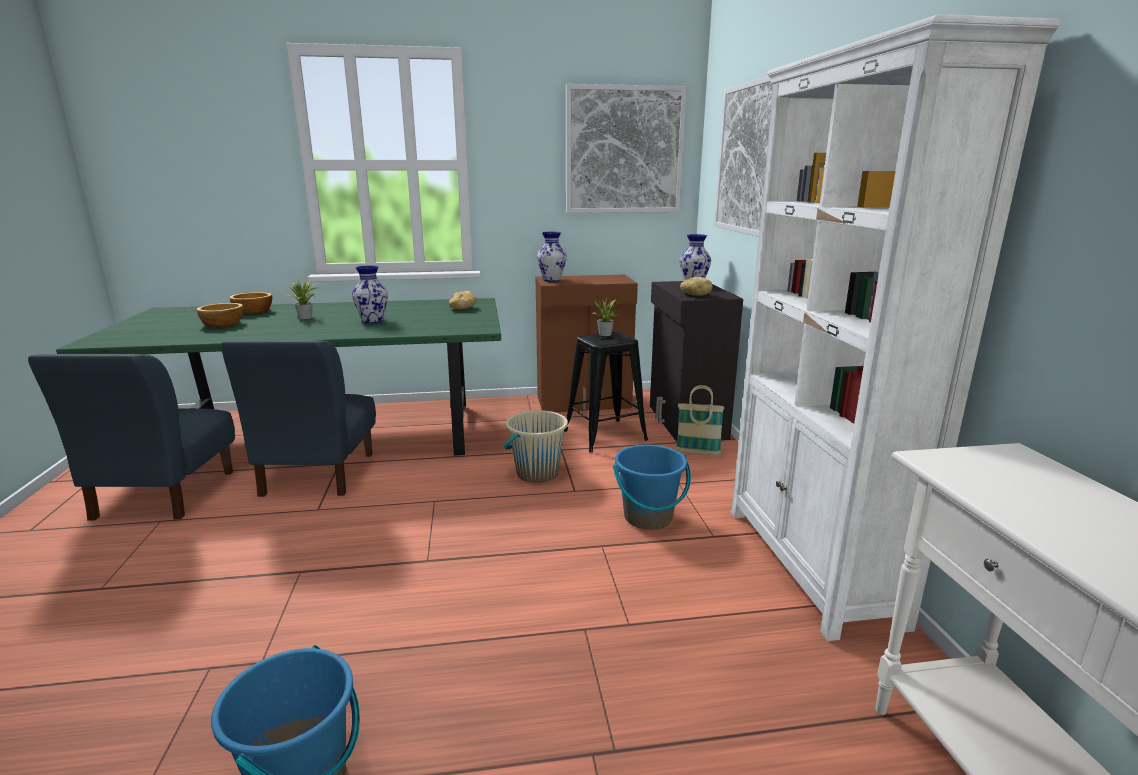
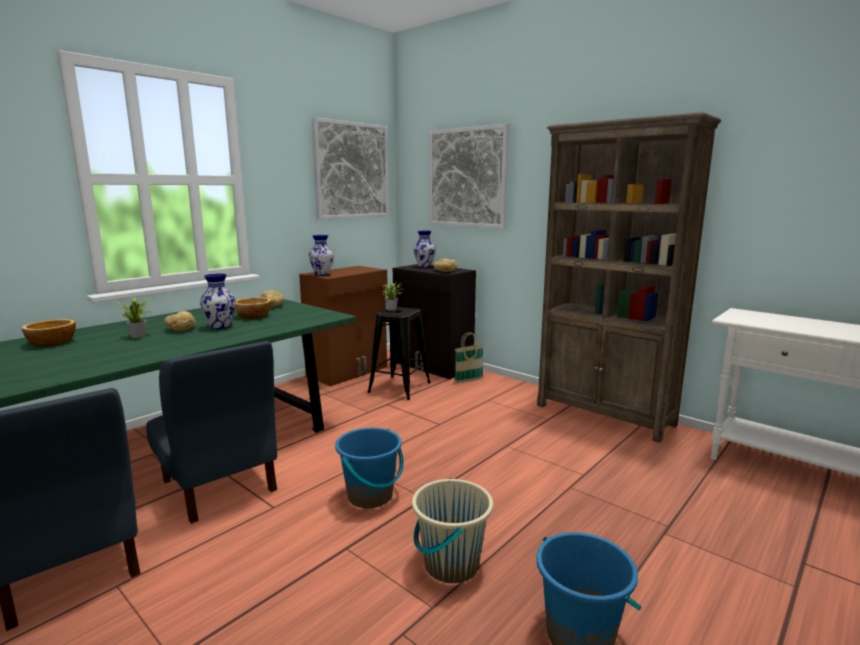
camera: 40 degrees left, 5 degrees down
(223, 324) = (56, 358): bowl -> bowl (254, 316)
(344, 317) = (181, 329): none -> bread
(537, 473) = (397, 423): beige bucket -> beige bucket (451, 564)
(648, 517) = (503, 422): blue bucket -> blue bucket (370, 496)
(810, 564) = (605, 415): white bookcase -> brown bookcase

